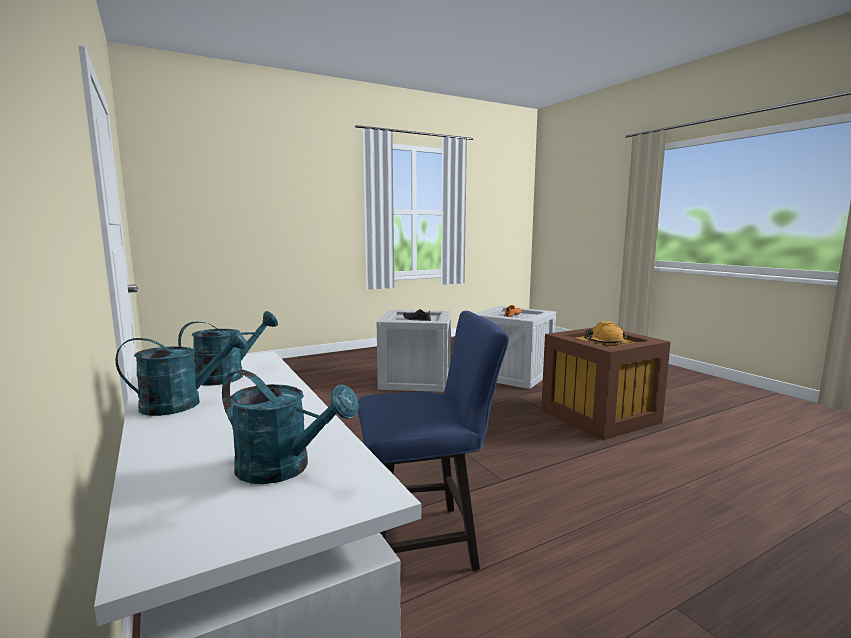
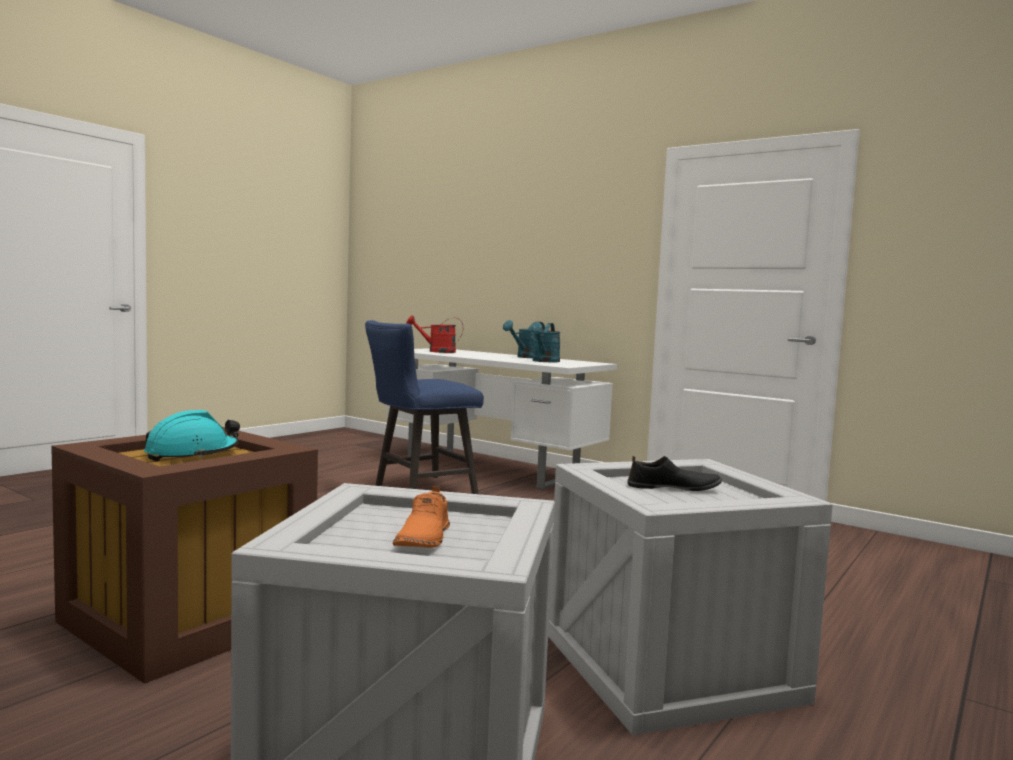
camera: 155 degrees right, 5 degrees down
(284, 469) = (437, 351): turquoise watering can -> red watering can
(604, 342) = (192, 454): orange hard hat -> turquoise hard hat

